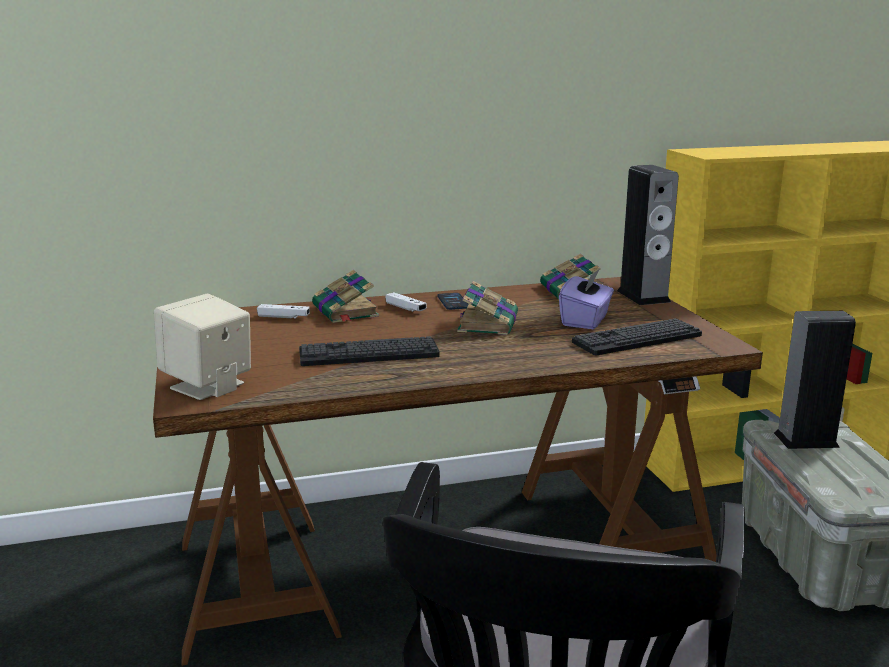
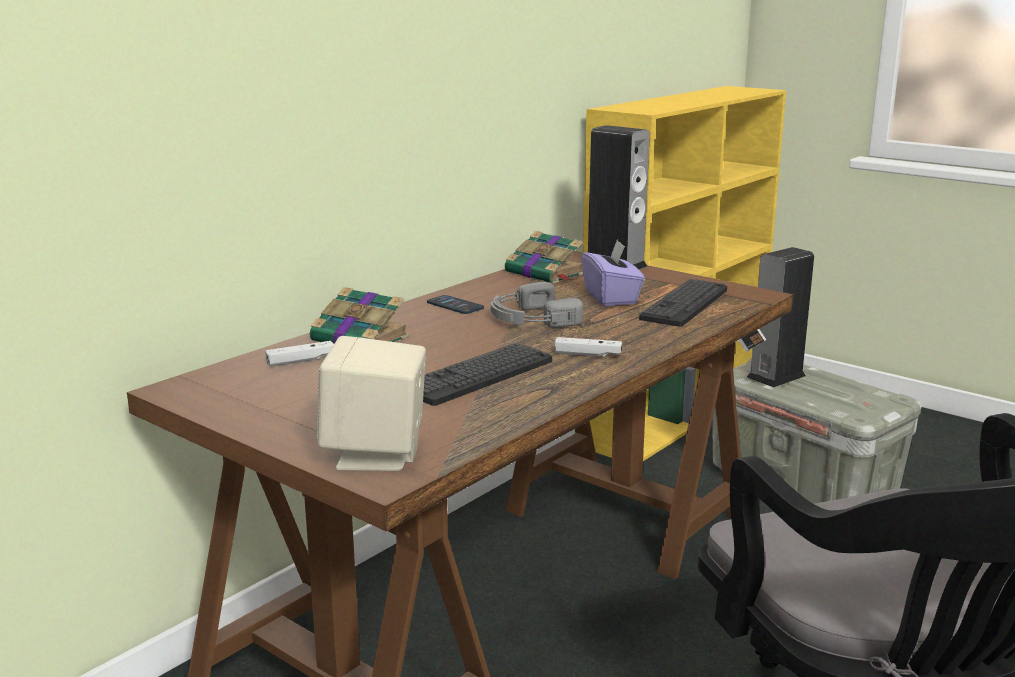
camera: 35 degrees left, 0 degrees up
(405, 308) = (419, 322): white game controller -> white game controller (588, 354)
(488, 323) = (530, 318): book -> grey headphones

